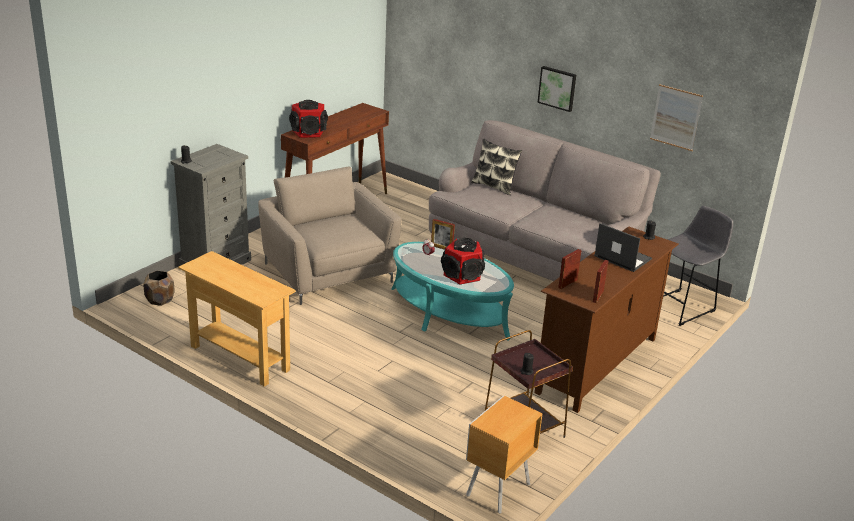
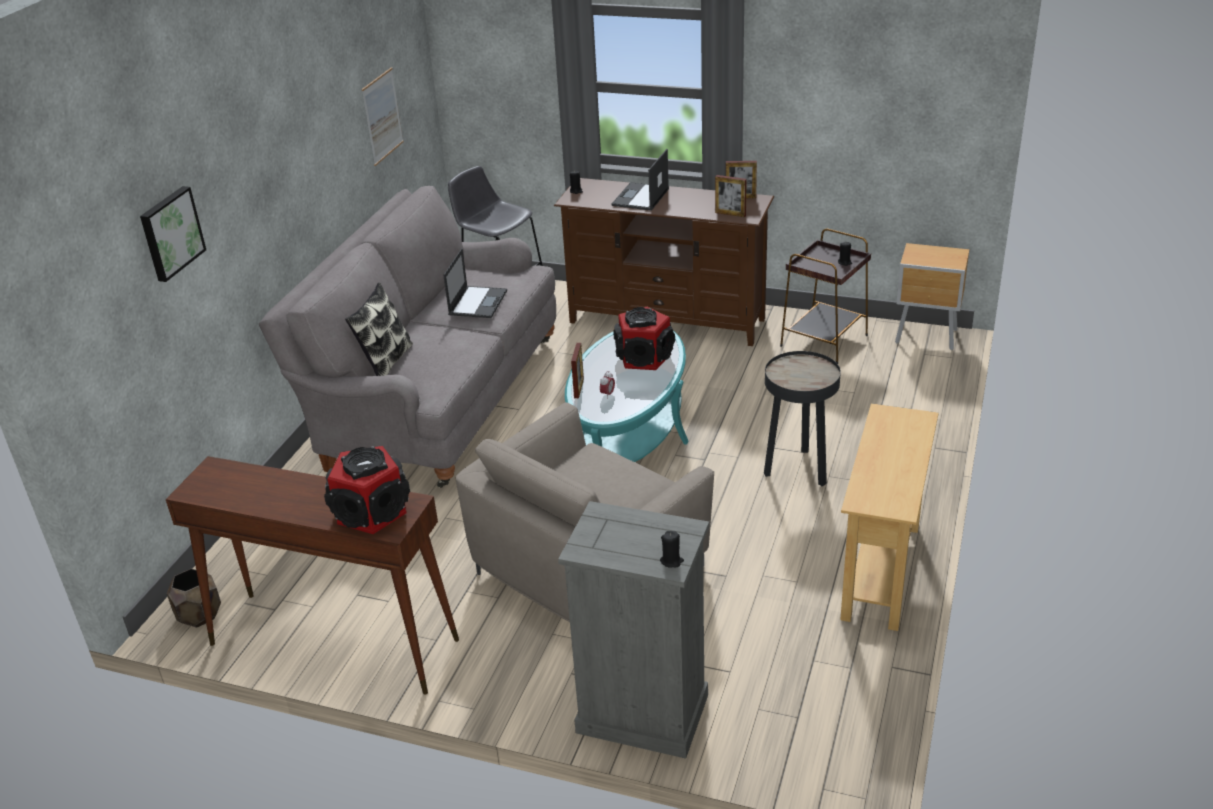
camera: 105 degrees left, 5 degrees up
(160, 300) = (808, 729): brown planter -> brown planter (199, 616)
(359, 361) = (797, 471): none -> black side table
(550, 219) = (478, 302): none -> laptop
(557, 88) = (288, 198): picture -> picture (170, 233)

